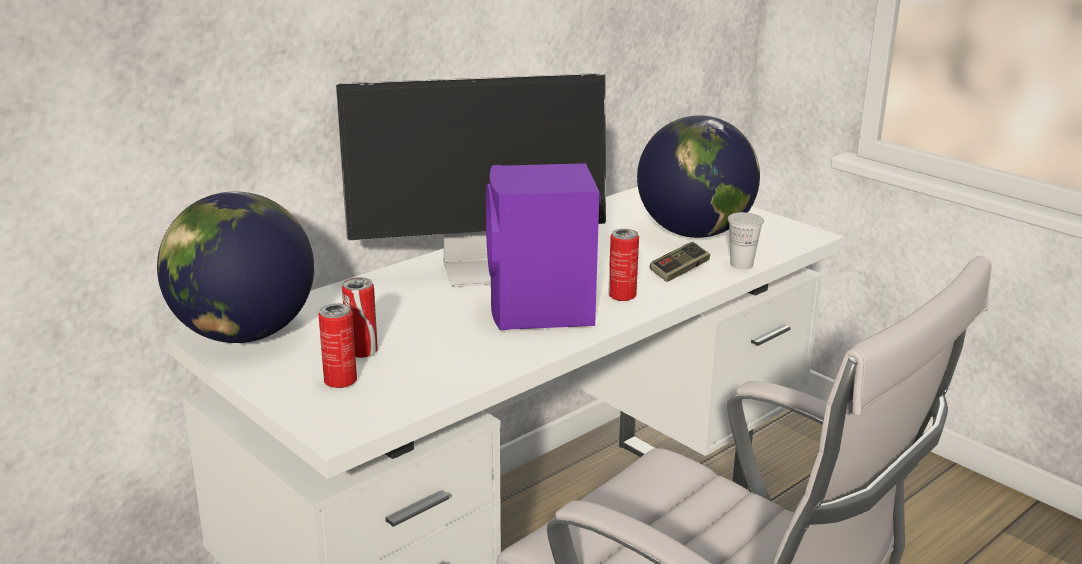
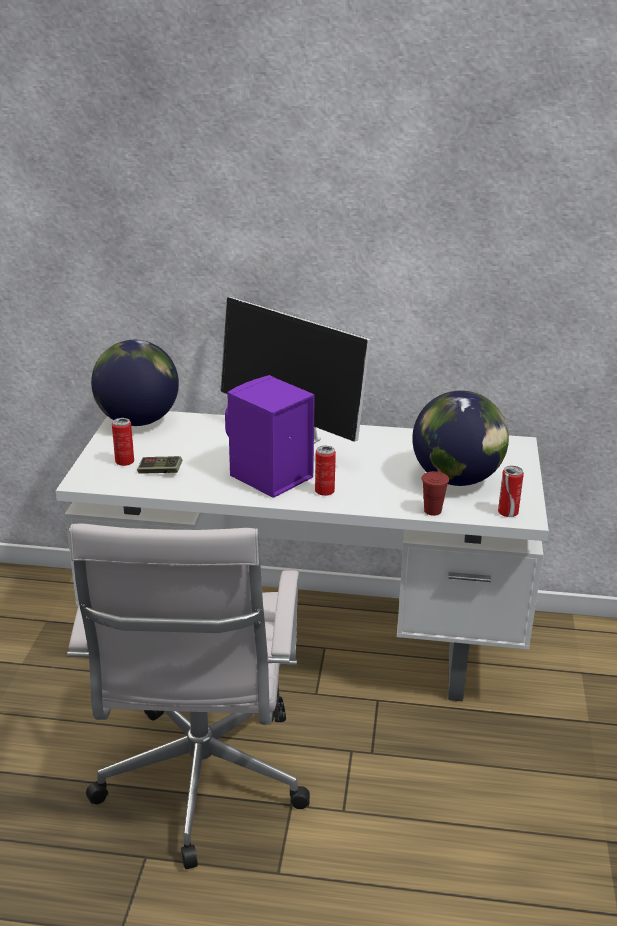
camera: 50 degrees right, 5 degrees up
(362, 352) = (159, 453): can -> can (508, 512)
(679, 271) = (388, 495): game controller -> game controller (160, 472)
(741, 264) = (432, 511): white cup -> red cup

